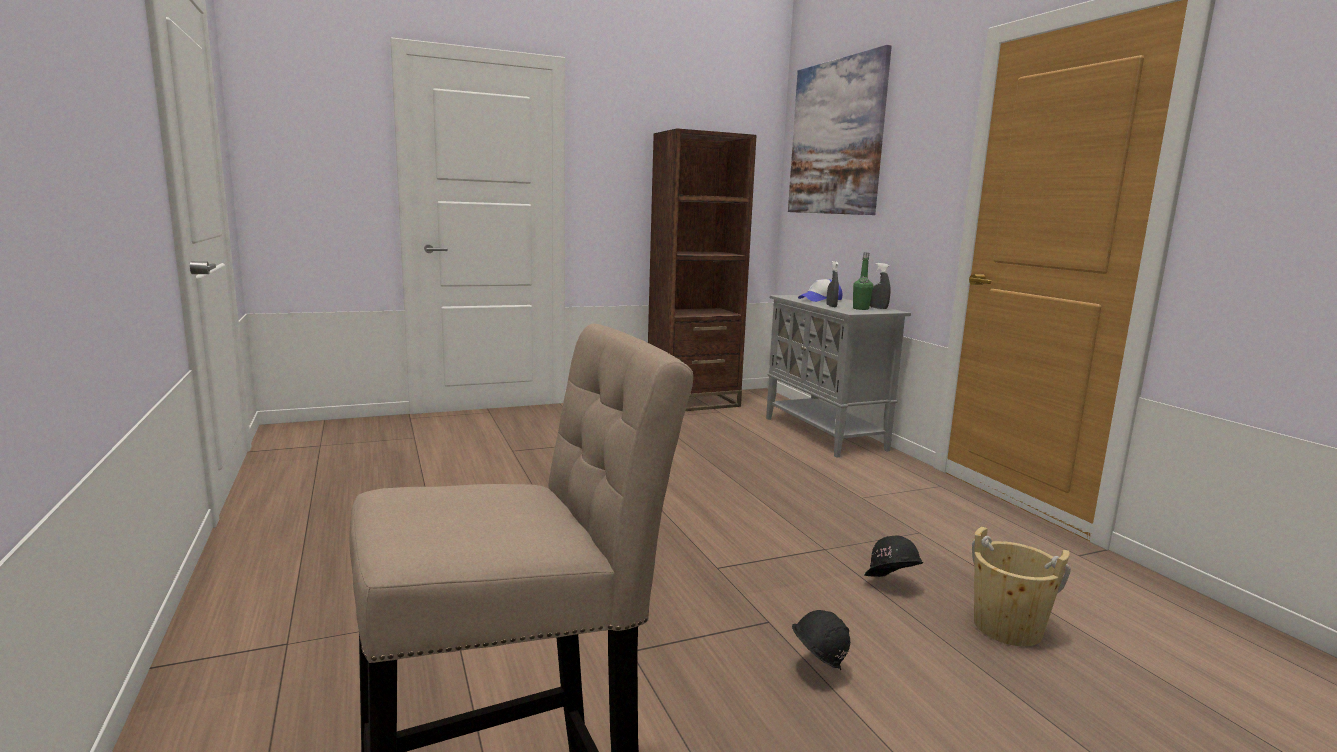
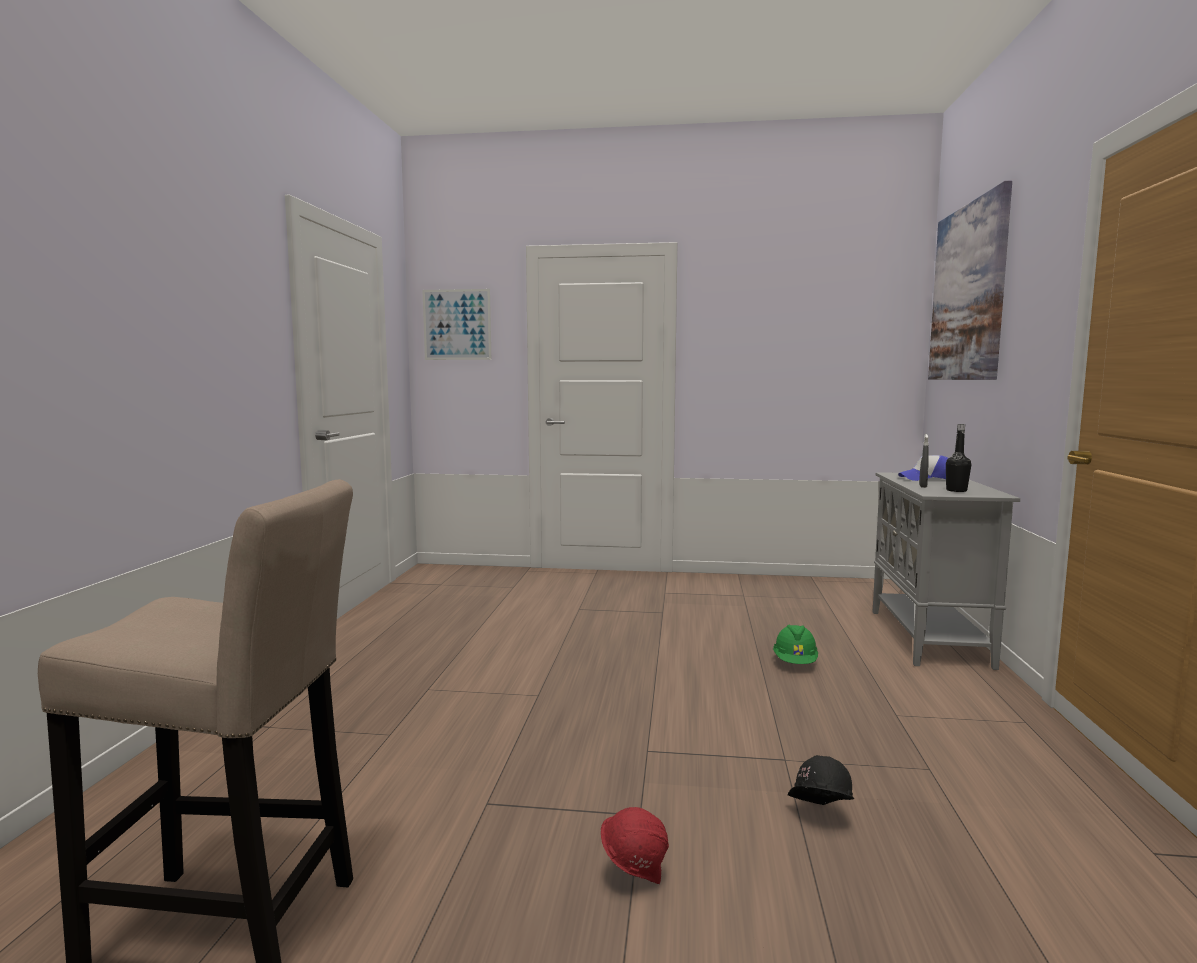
camera: 30 degrees right, 5 degrees down
(300, 126) = (457, 324): none -> picture
(693, 402) = (805, 585): brown bookcase -> none
(753, 469) = (795, 663): none -> green hard hat
(816, 670) = (634, 875): black hard hat -> red hard hat
(861, 309) = (956, 490): green bottle -> black bottle
(878, 308) = (984, 491): grey spray bottle -> none
(1007, 628) = (923, 907): beige bucket -> none

